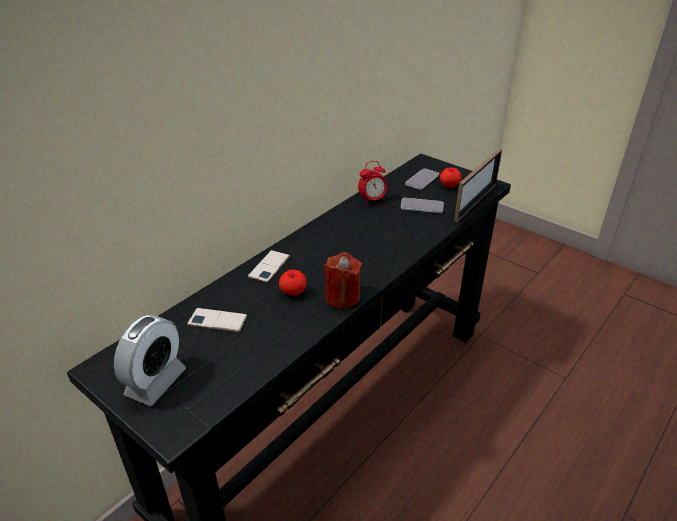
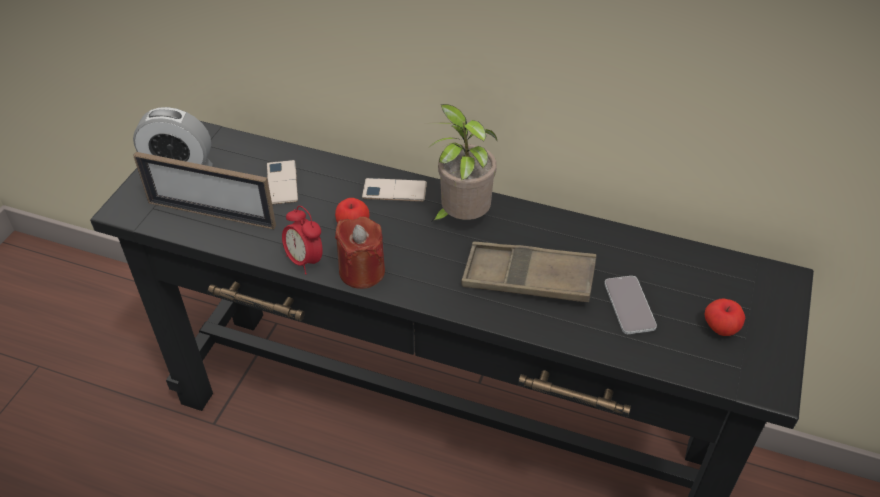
camera: 70 degrees right, 10 degrees up
(317, 245) = (461, 218): none -> potted plant
(372, 200) = (609, 244): alarm clock -> alarm clock (305, 260)
(385, 233) = (528, 279): none -> brown tray
(422, 180) = (716, 289): phone -> none
(475, 202) = (691, 373): picture frame -> picture frame (211, 214)

